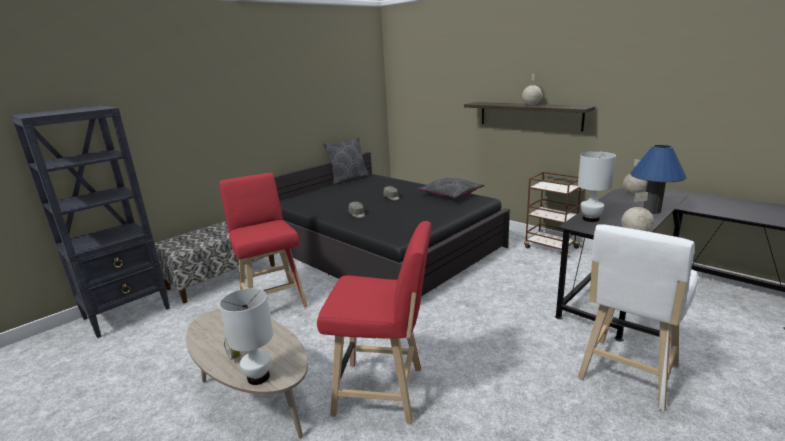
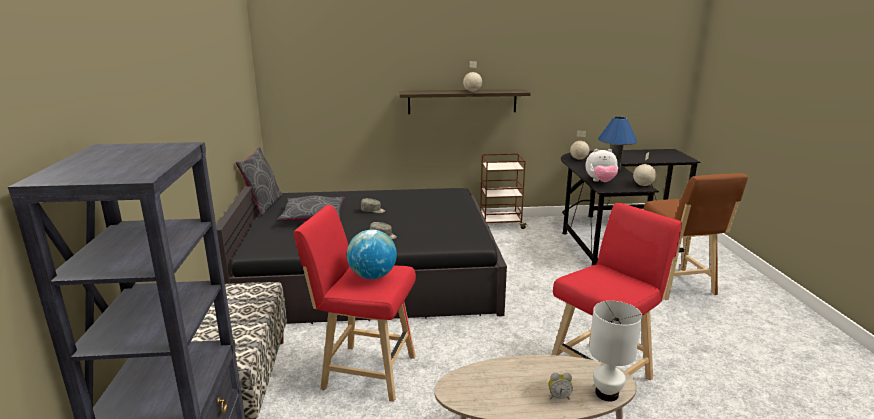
camera: 50 degrees left, 0 degrees up
(261, 228) = (372, 276): none -> globe
(450, 194) = (419, 193): grey pillow -> grey pillow (313, 216)
(591, 219) = (600, 182): white table lamp -> plush toy
(626, 375) = (677, 286): white stool -> brown stool

